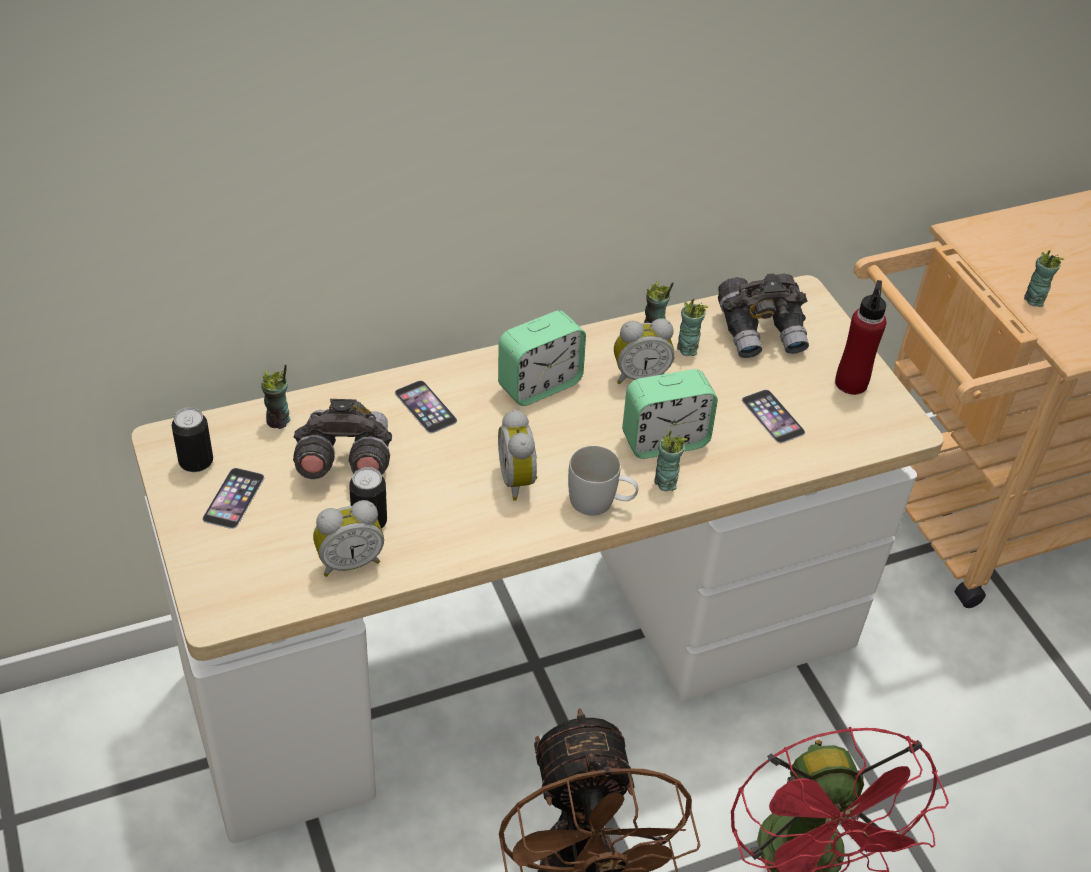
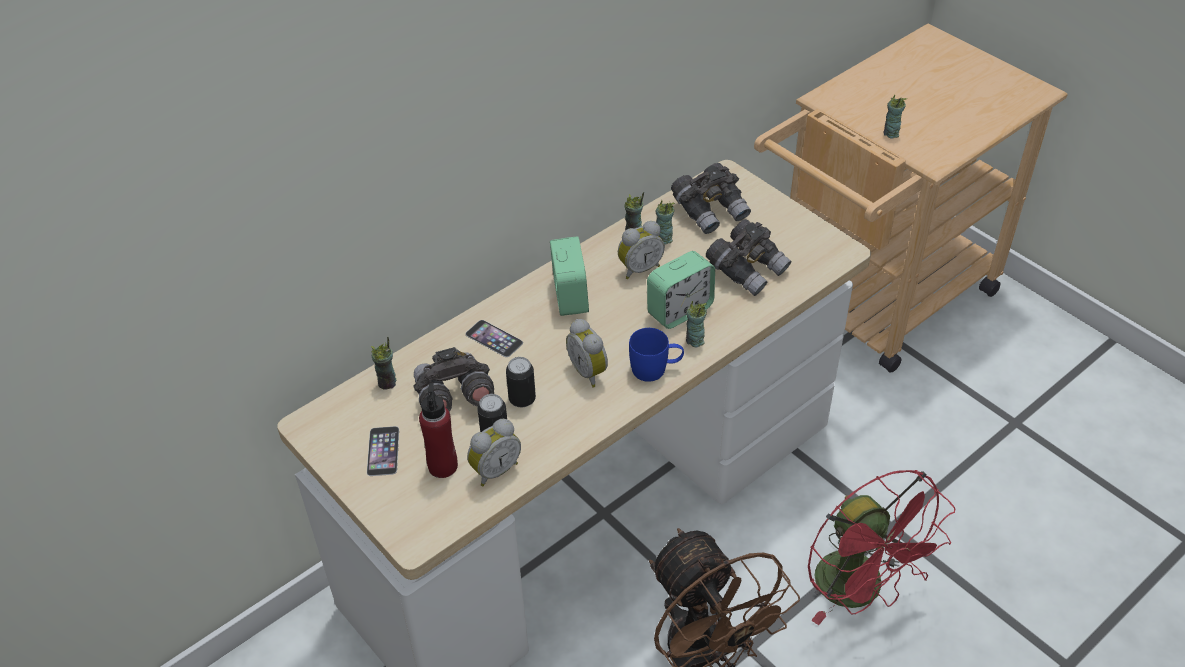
camera: 15 degrees left, 0 degrees up
(196, 462) = (340, 433): can -> can (522, 399)
(539, 385) = (570, 297): alarm clock -> alarm clock turned 45 degrees counterclockwise
(600, 502) = (656, 369): white mug -> blue mug
(773, 416) = (747, 270): phone -> grey binoculars
(851, 383) = (790, 230): red bottle -> red bottle (443, 466)

